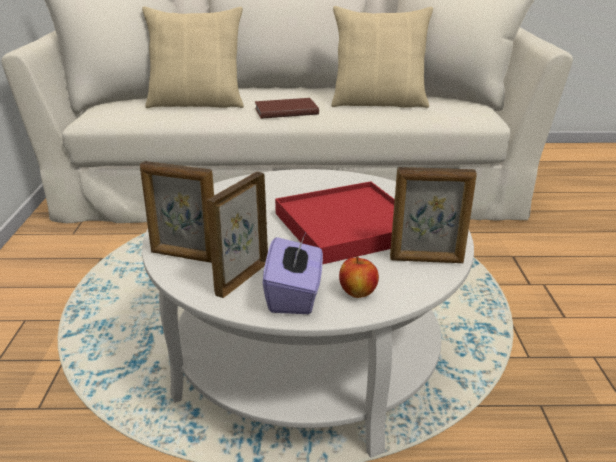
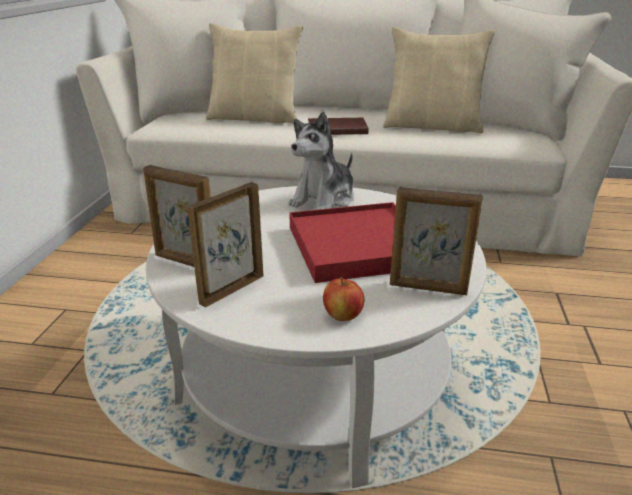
camera: 10 degrees right, 0 degrees up
(294, 295) = (277, 312): purple tissue box -> none
(299, 184) = (324, 200): none -> plush toy

